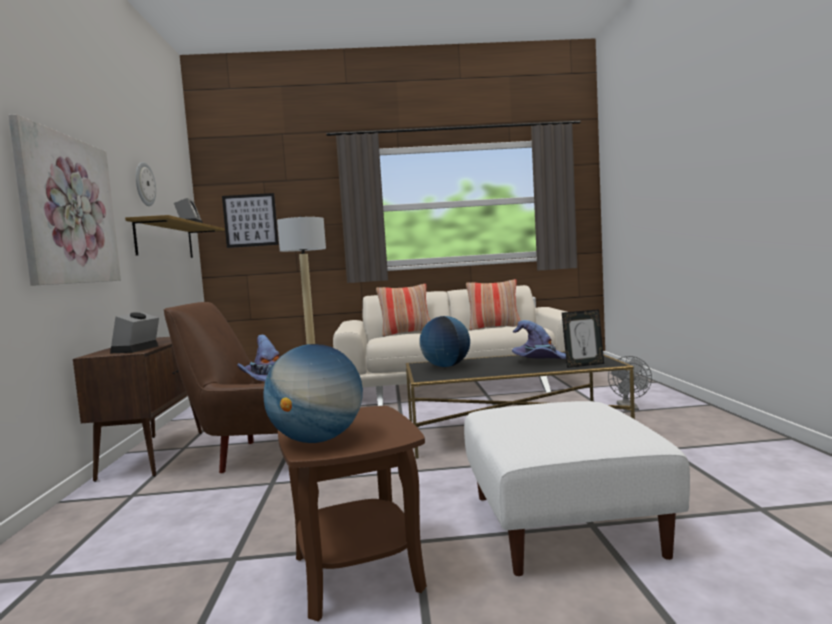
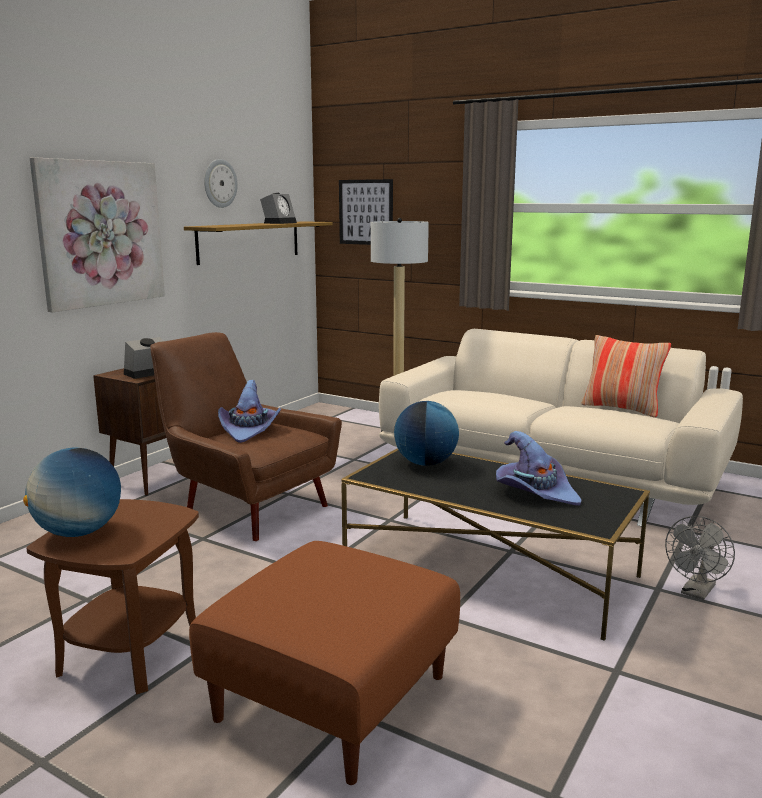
camera: 35 degrees right, 10 degrees up
(406, 333) = (496, 391): pillow -> none
(564, 524) = (333, 698): white ottoman -> brown ottoman
(584, 365) = (561, 517): picture frame -> none

